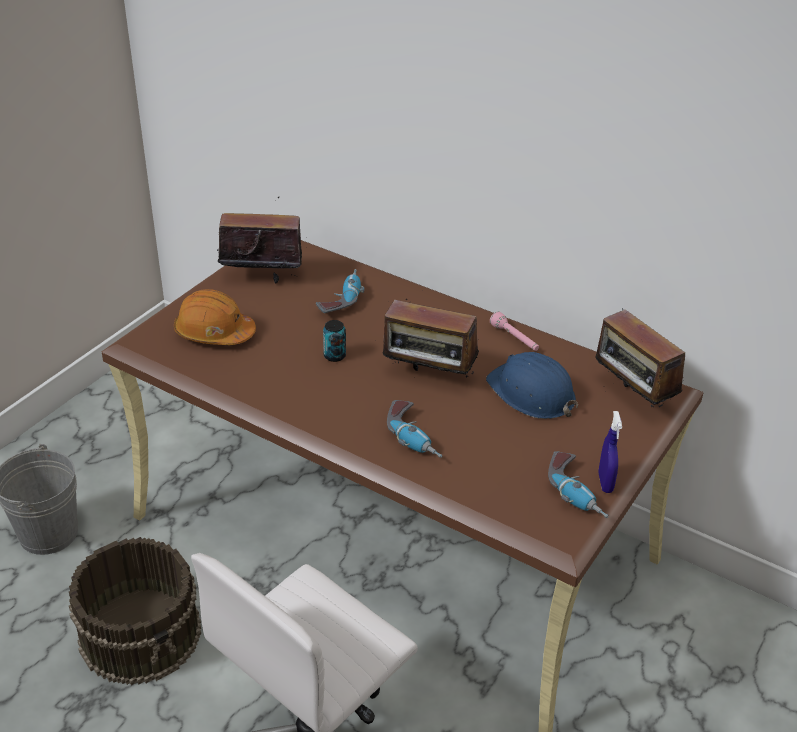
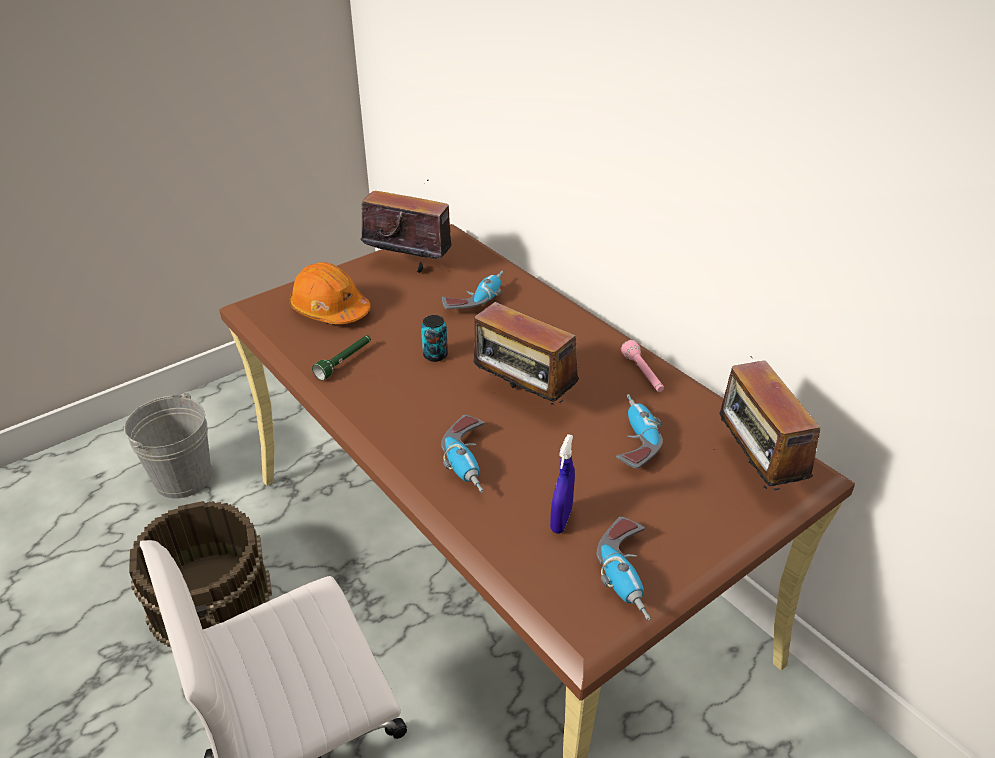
camera: 20 degrees right, 0 degrees up
(258, 377) = (345, 362): none -> green flashlight
(531, 393) = (632, 440): blue hard hat -> power drill
(605, 483) = (672, 571): blue spray bottle -> blue spray bottle (561, 520)

